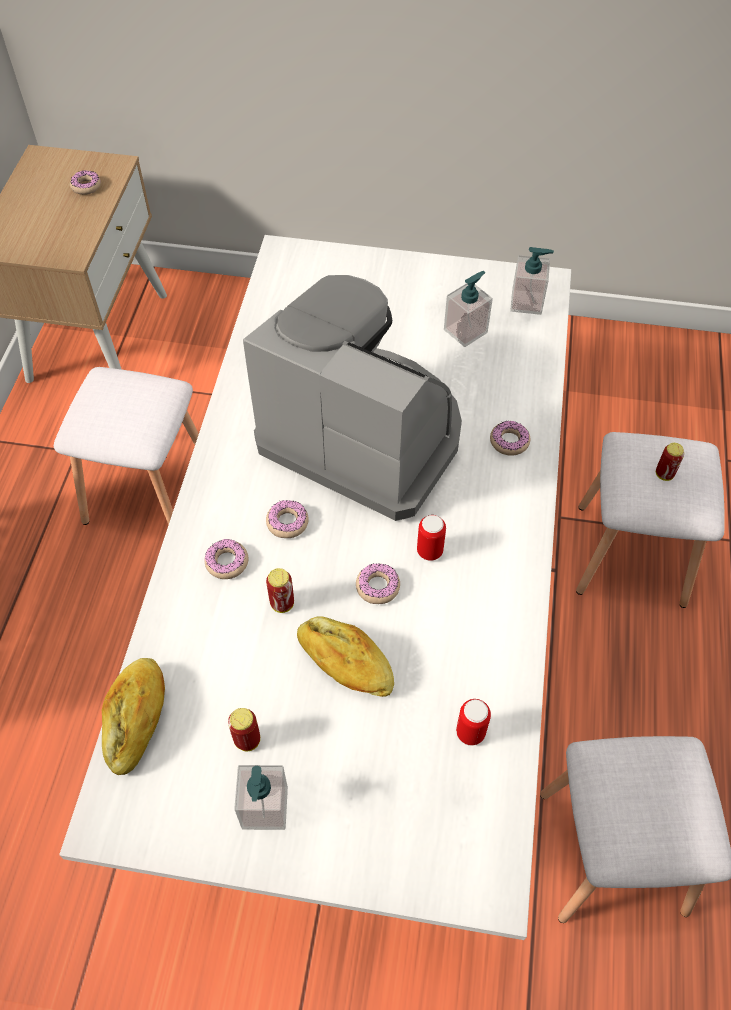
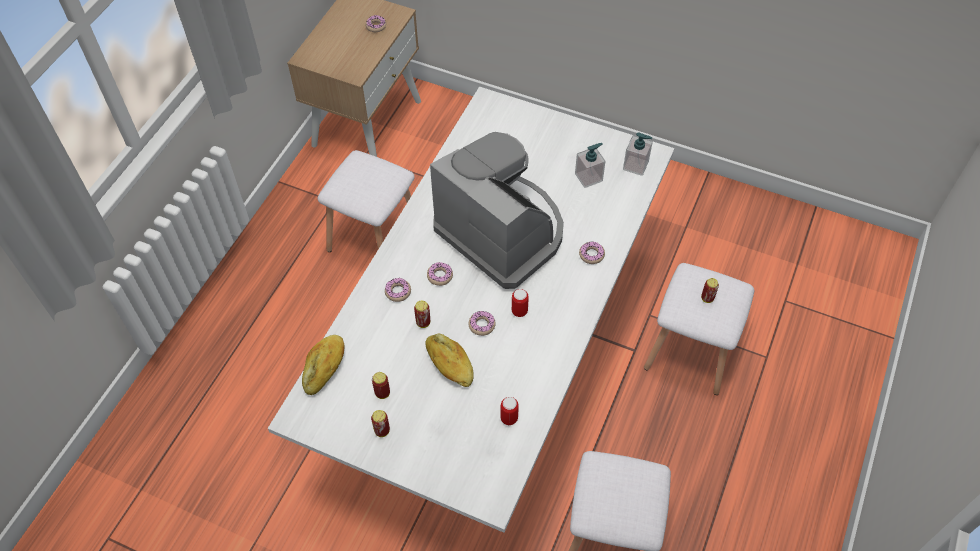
camera: 15 degrees right, 0 degrees up
(264, 808) = (382, 430): soap dispenser -> can

